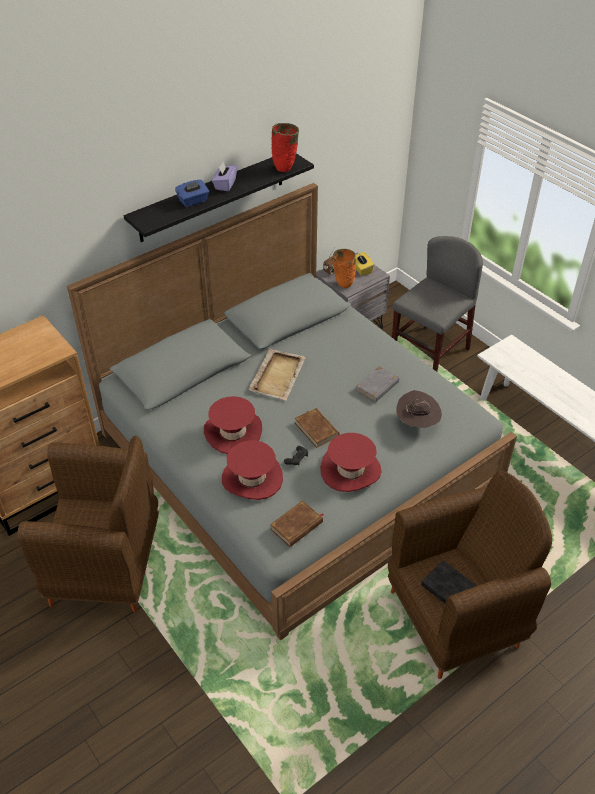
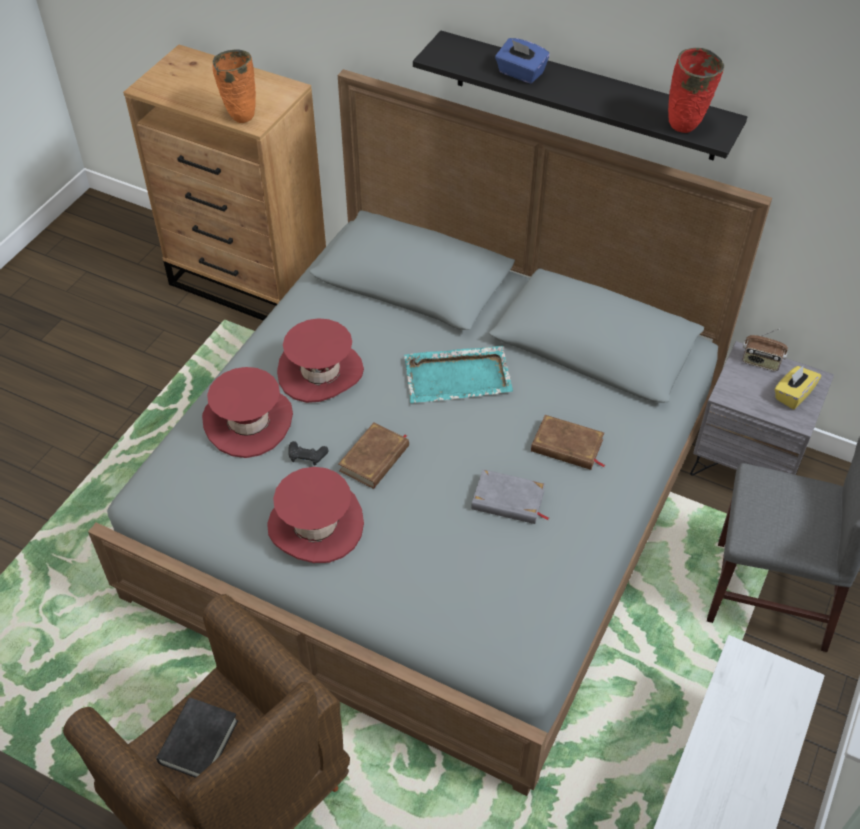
camera: 65 degrees right, 5 degrees up
(107, 566) = (162, 384): brown armchair -> none
(225, 185) = (587, 86): purple tissue box -> none
(278, 375) = (458, 377): beige tray -> turquoise tray
(297, 526) = (187, 500): brown book -> brown book (567, 446)
(343, 285) = (733, 385): orange vase -> orange vase (241, 116)
(417, 423) = (457, 578): brown hat -> none

